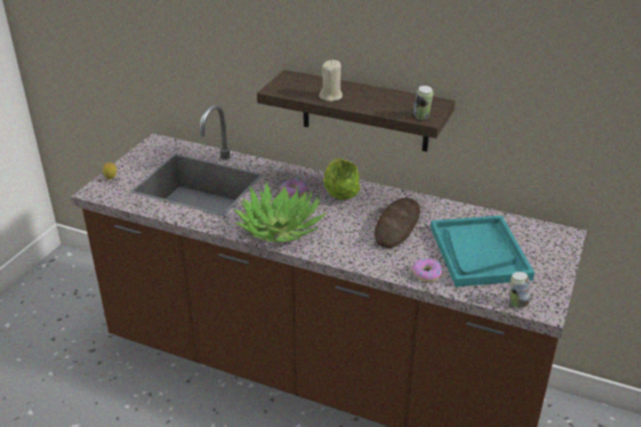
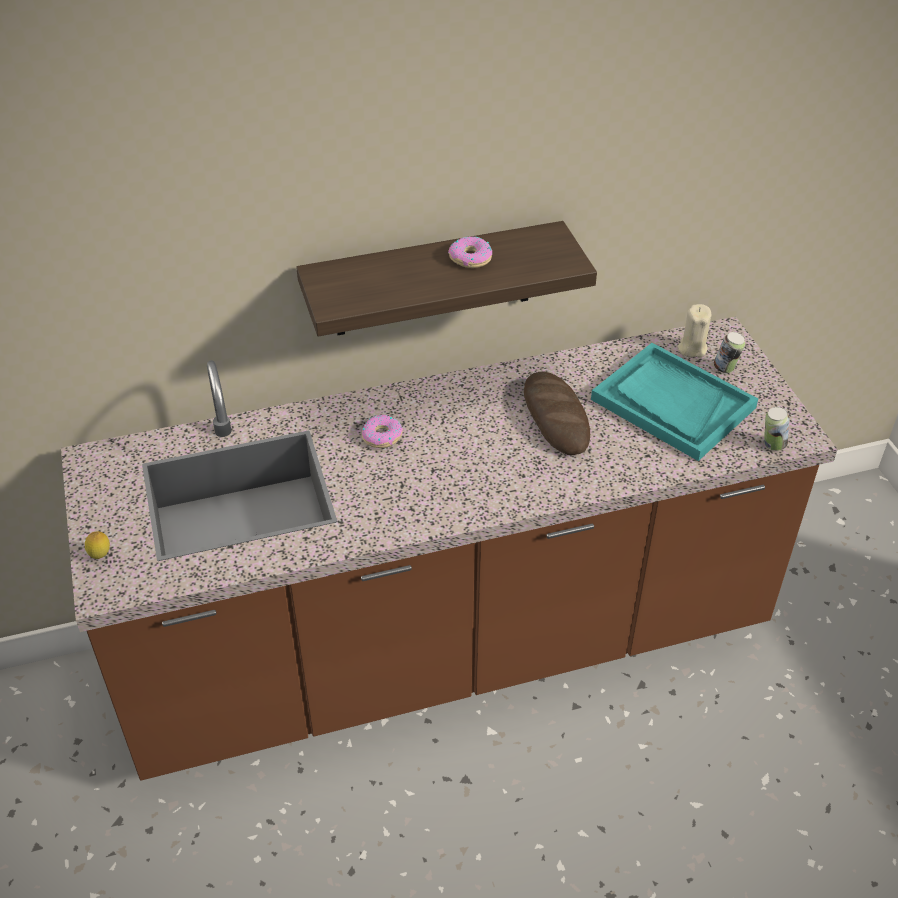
camera: 40 degrees left, 10 degrees up
(280, 228) = (430, 498): potted plant -> none
(331, 96) = (419, 283): beige candle -> beige candle (692, 348)
(340, 193) = (439, 407): lettuce -> none
(421, 117) = (562, 264): can -> can (725, 368)
(427, 274) = (654, 462): donut -> donut (470, 258)

